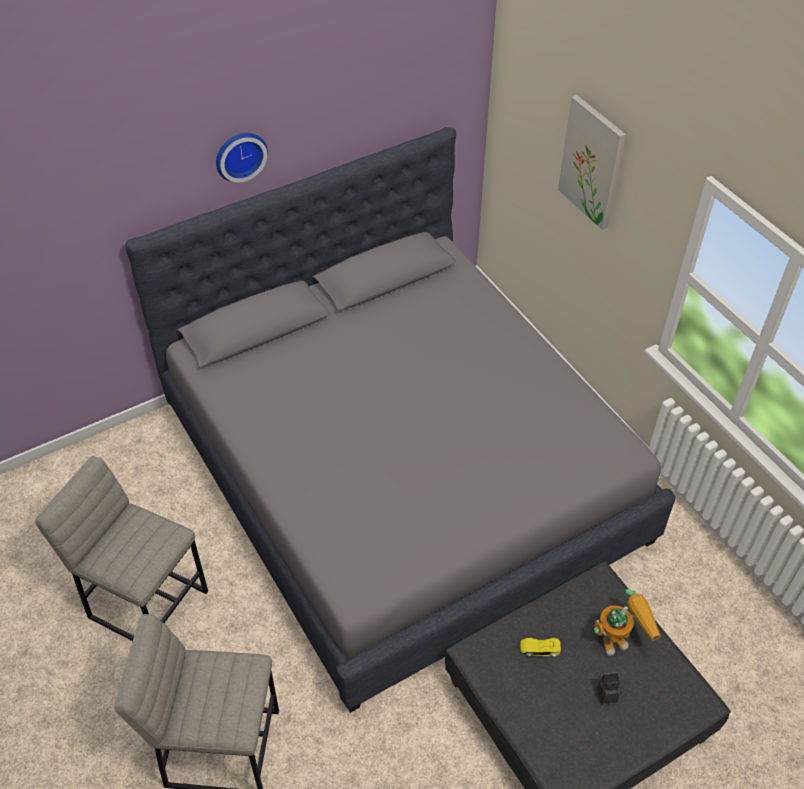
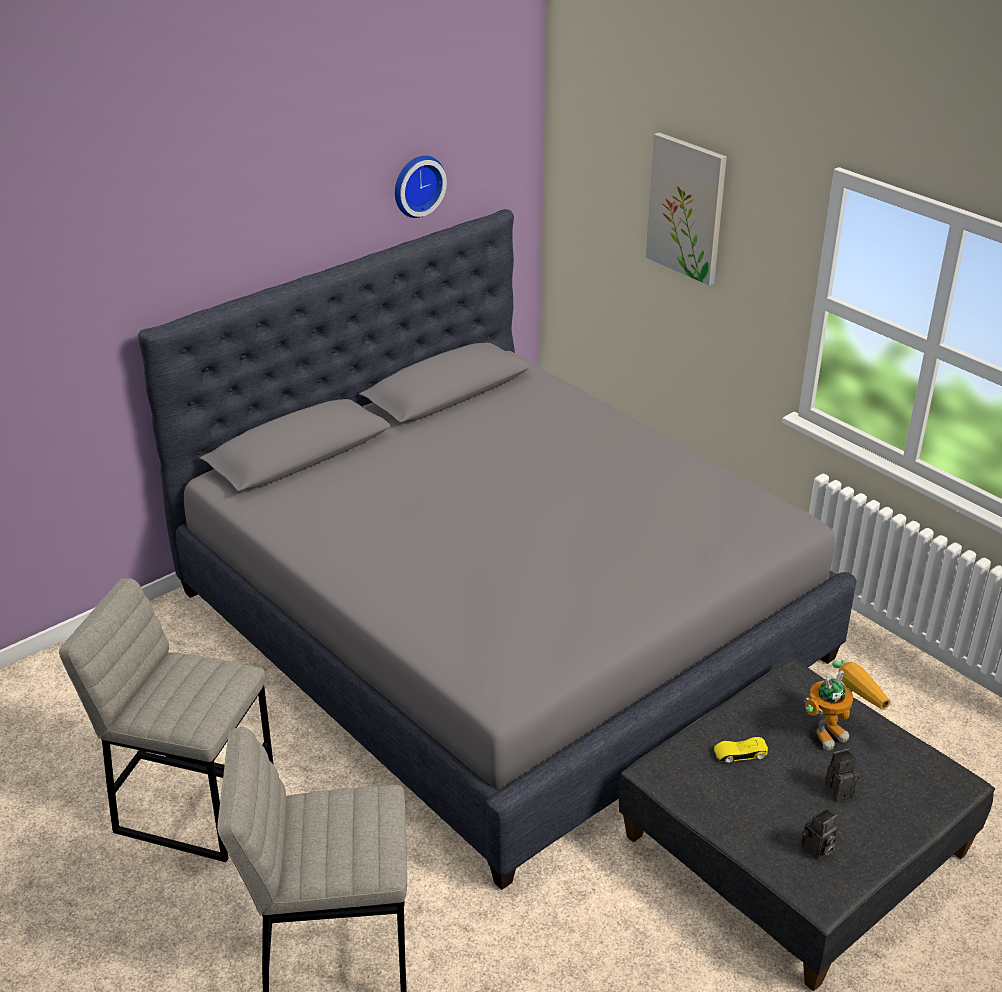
camera: 10 degrees left, 15 degrees down
(239, 154) = (270, 228): wall clock -> wall clock (416, 185)
(574, 746) = (816, 850): none -> camera

